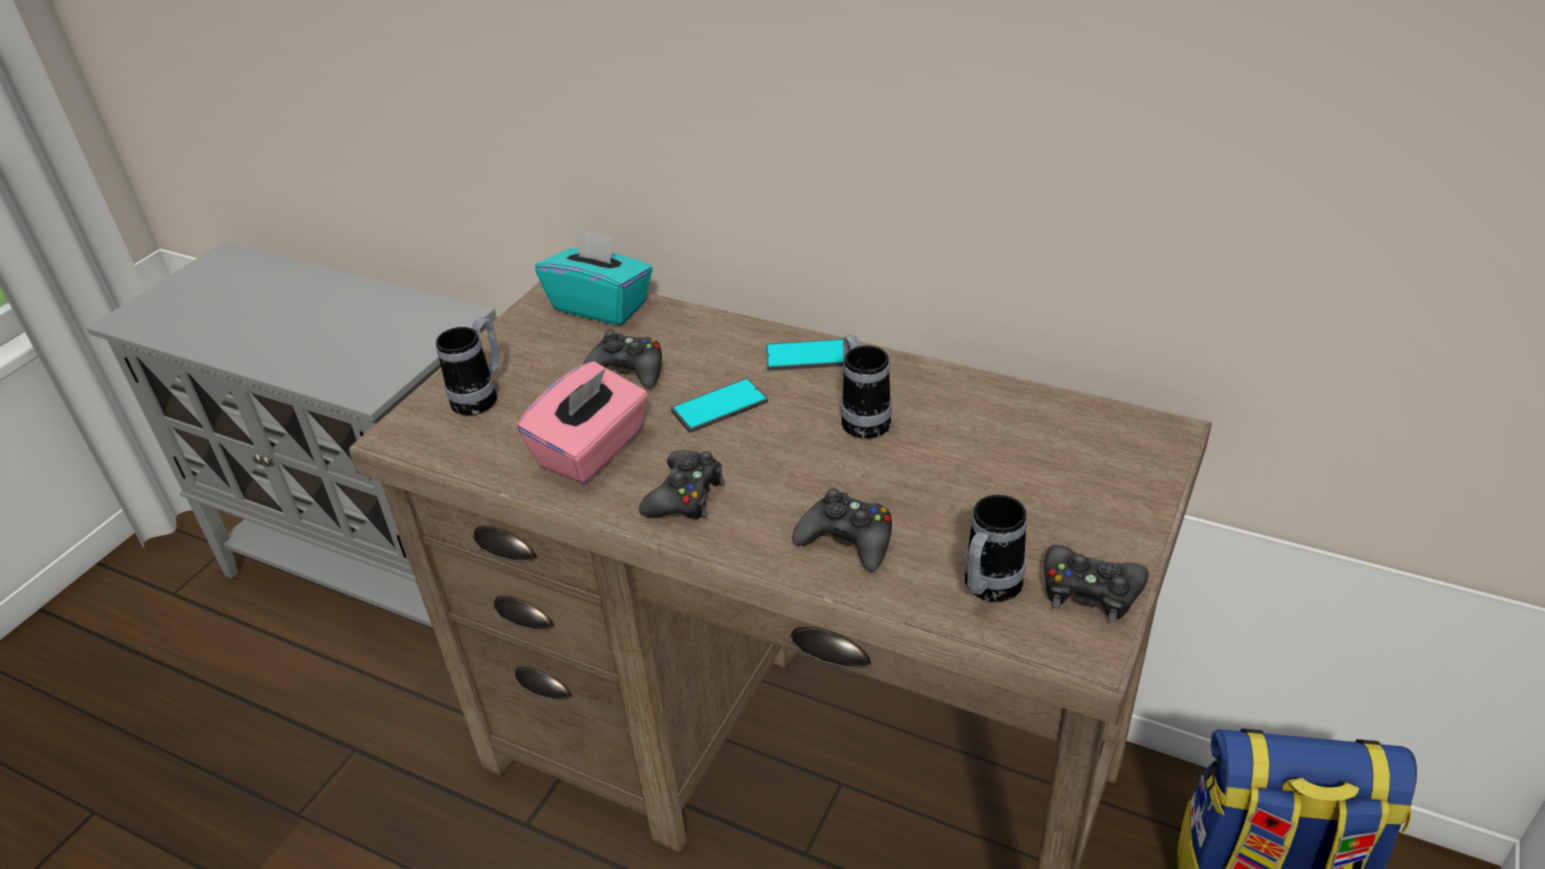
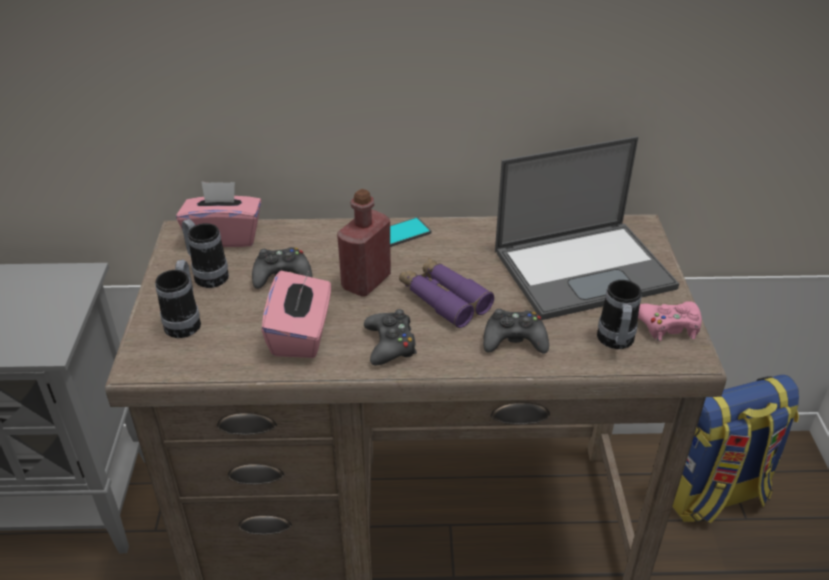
camera: 30 degrees left, 0 degrees up
(601, 306) = (224, 236): turquoise tissue box -> pink tissue box
(719, 407) = (366, 282): phone -> red bottle
(798, 457) = (444, 299): none -> purple binoculars
(862, 418) = (464, 264): mug -> mug (207, 275)
(1029, 471) = (585, 268): none -> laptop
(1090, 591) = (669, 326): black game controller -> pink game controller

